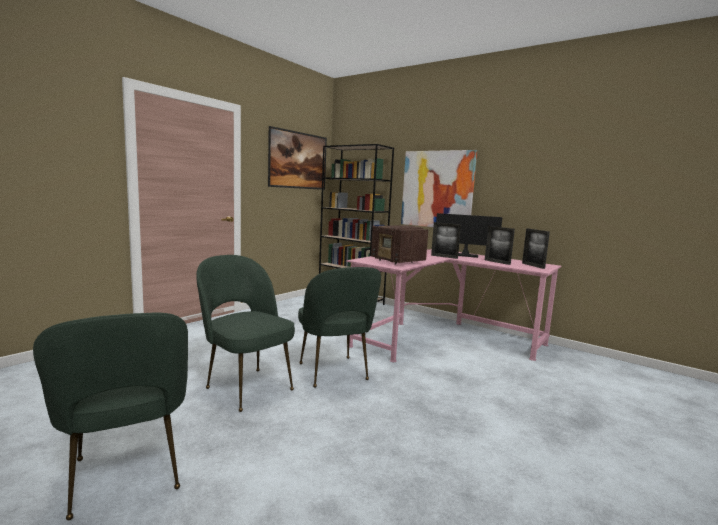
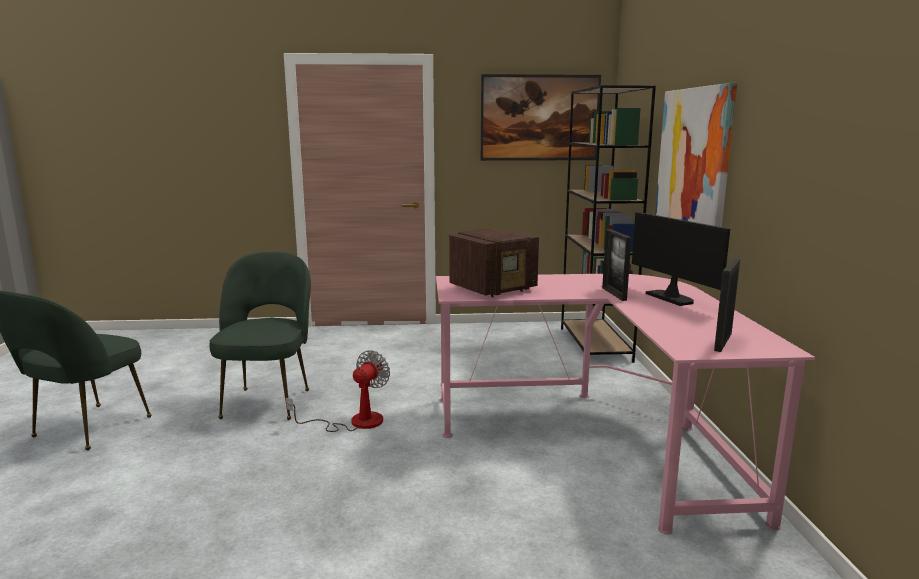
camera: 50 degrees right, 5 degrees up
(334, 374) = (354, 422): green chair -> fan
(398, 261) = (494, 289): radio -> radio turned 135 degrees counterclockwise
(497, 262) = (673, 320): picture frame -> none

